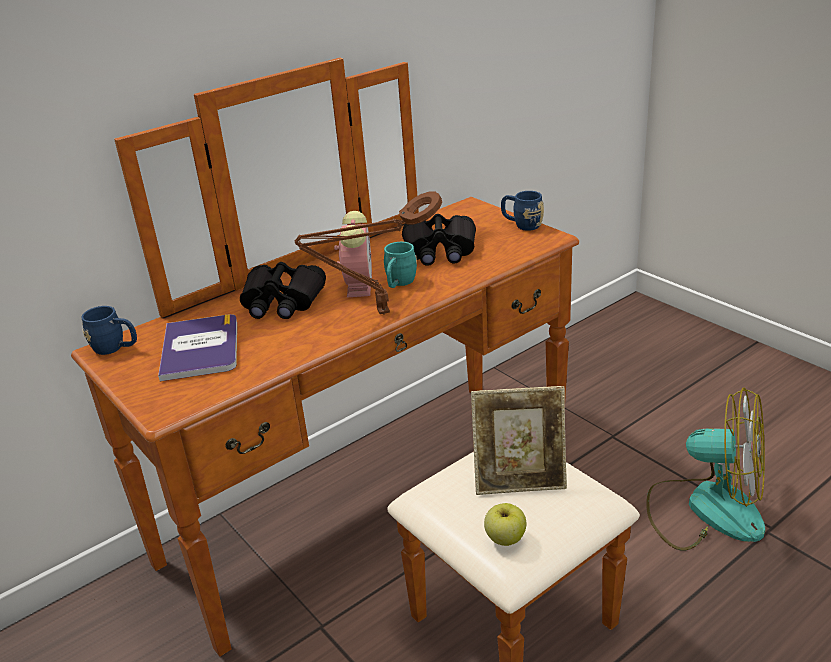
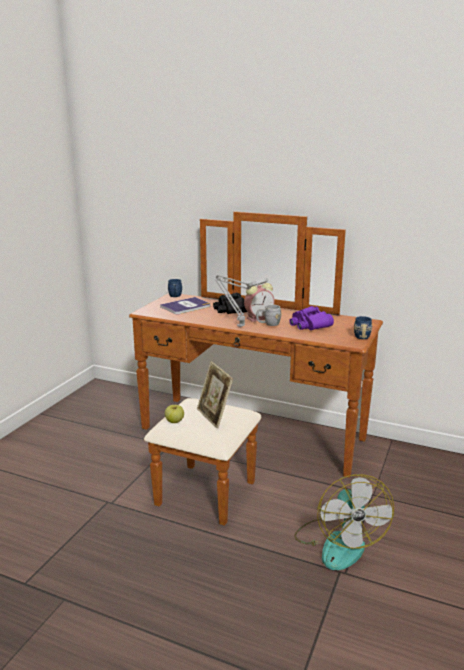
camera: 60 degrees right, 10 degrees down
(378, 313) = (239, 325): brown table lamp -> grey table lamp
(399, 283) = (268, 324): turquoise mug -> grey mug
(440, 251) = (309, 325): black binoculars -> purple binoculars

